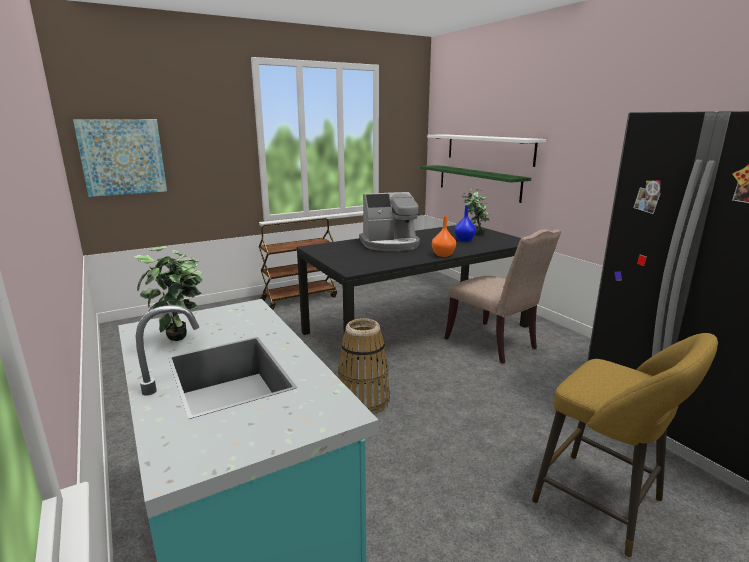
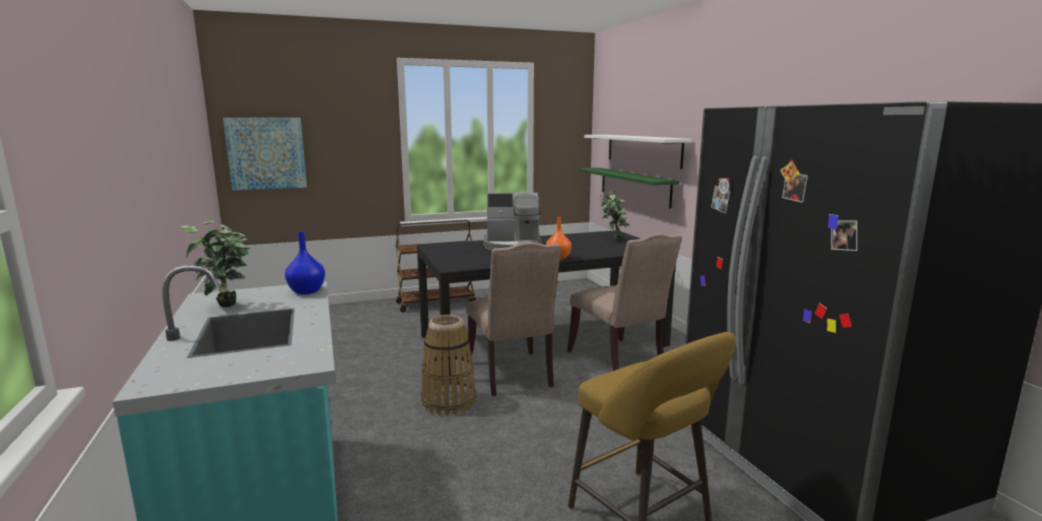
camera: 10 degrees right, 5 degrees down
(408, 367) = (512, 375): none -> beige chair
(464, 240) = (595, 245): blue vase -> blue vase (307, 291)

